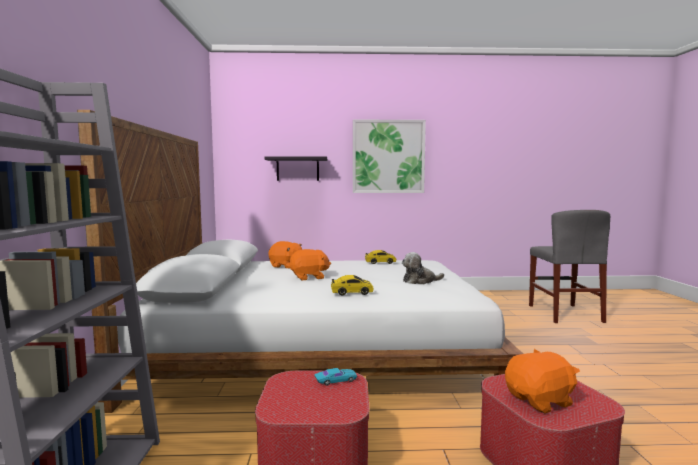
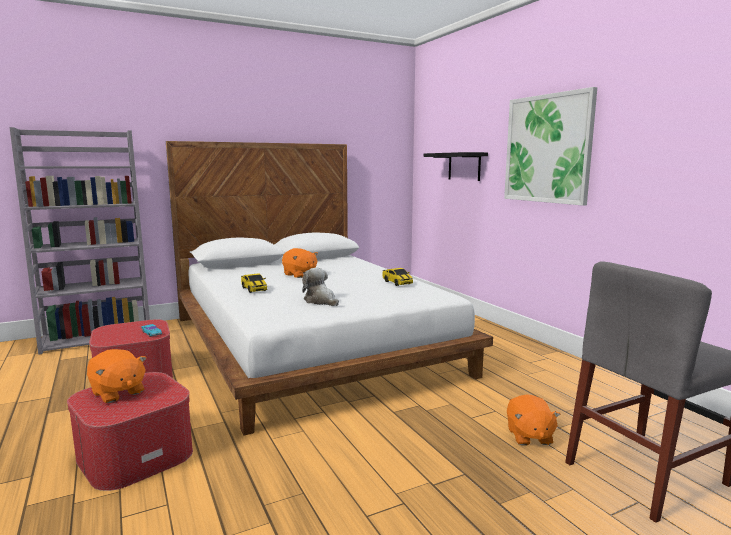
camera: 65 degrees right, 5 degrees up
(286, 266) = (342, 265): orange plush toy -> orange plush toy (529, 436)

